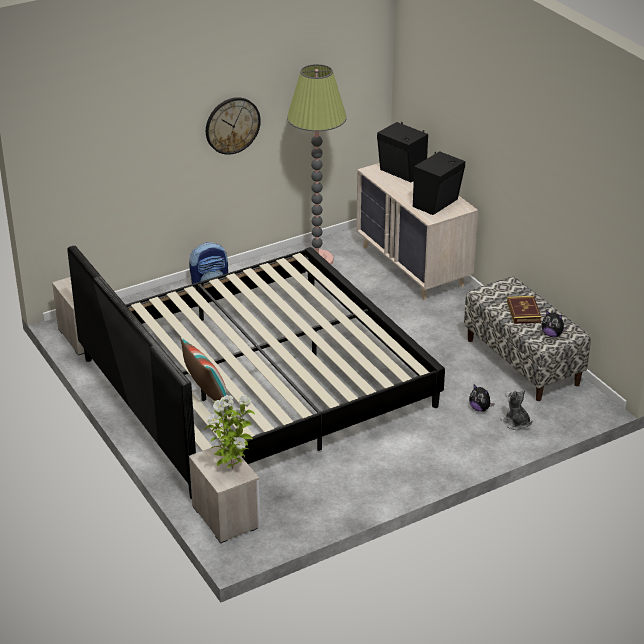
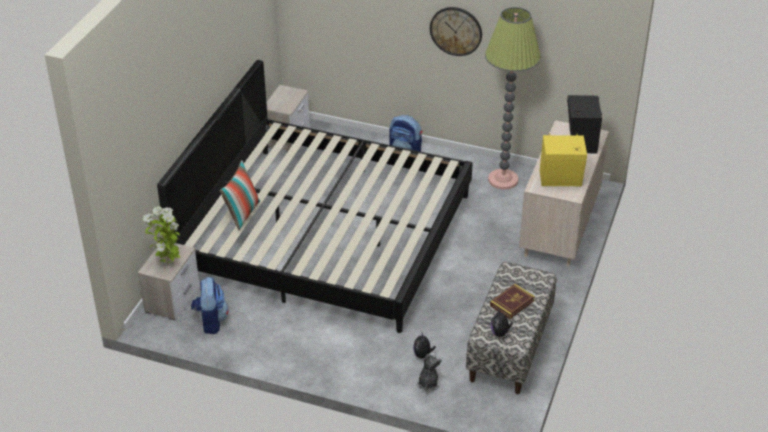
camera: 50 degrees right, 5 degrees up
(288, 507) = (210, 321): none -> backpack
(437, 203) = (561, 180): black speaker -> yellow speaker

